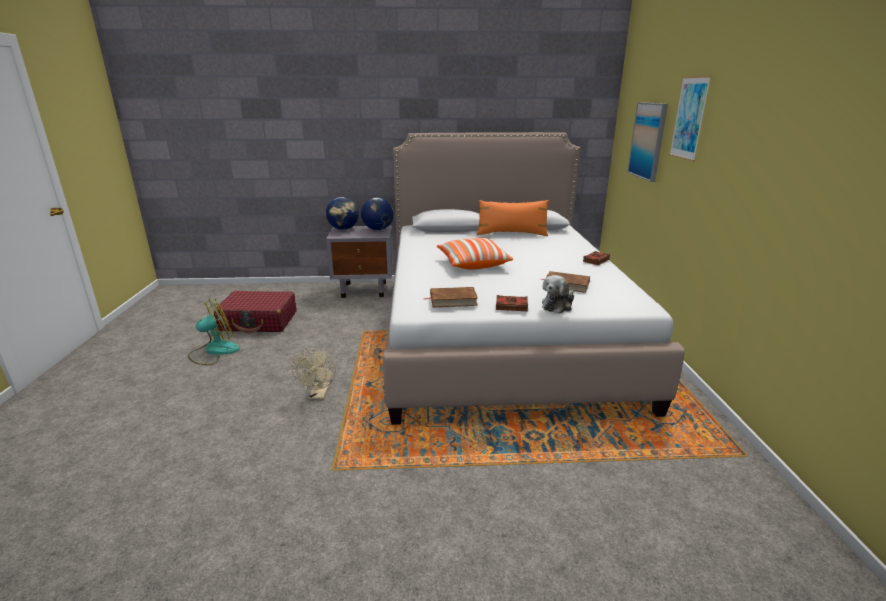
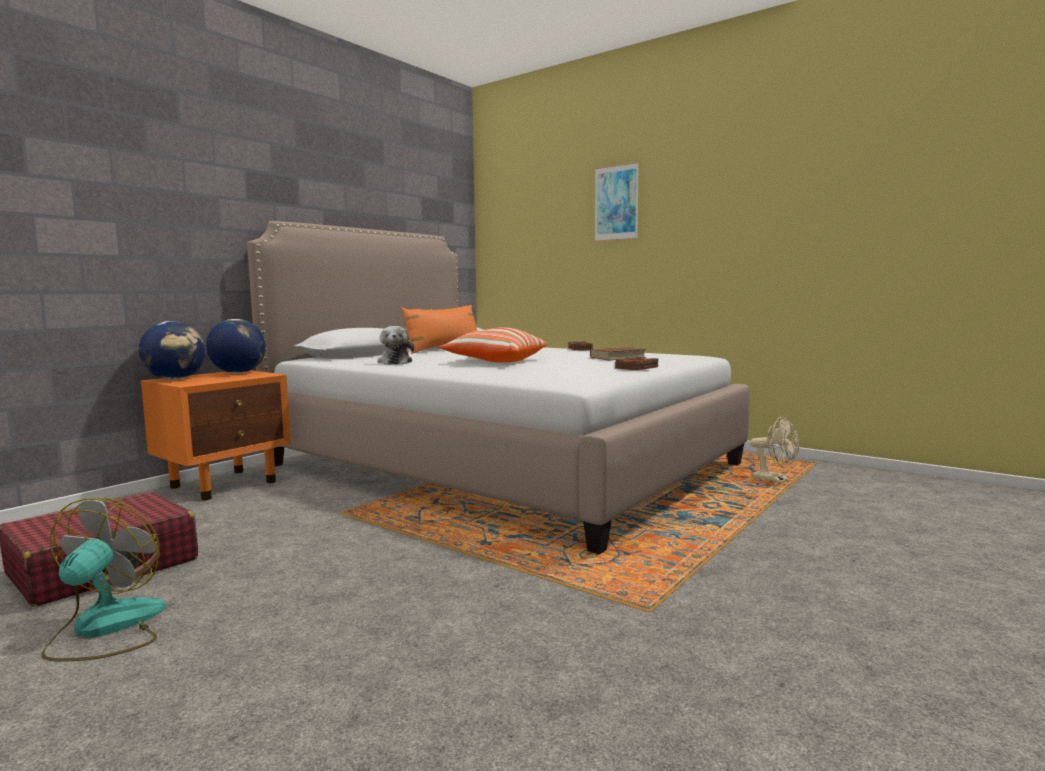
camera: 50 degrees left, 15 degrees down
(319, 395) = (451, 578): beige fan -> beige fan (775, 480)
(365, 290) = (225, 484): grey nightstand -> orange nightstand
(453, 300) = (585, 372): brown book -> none
(558, 305) = (659, 363): plush toy -> plush toy (395, 362)
(648, 141) = (550, 236): picture -> none

